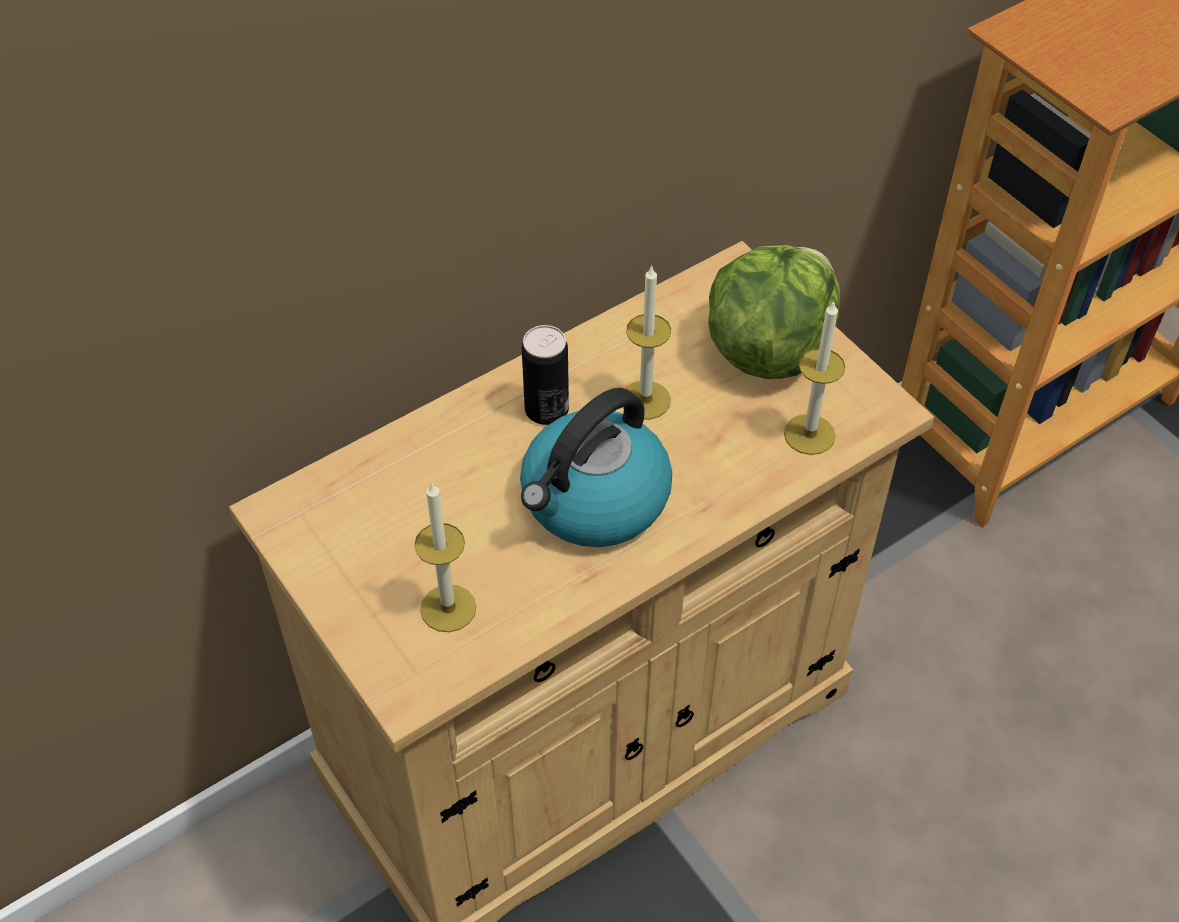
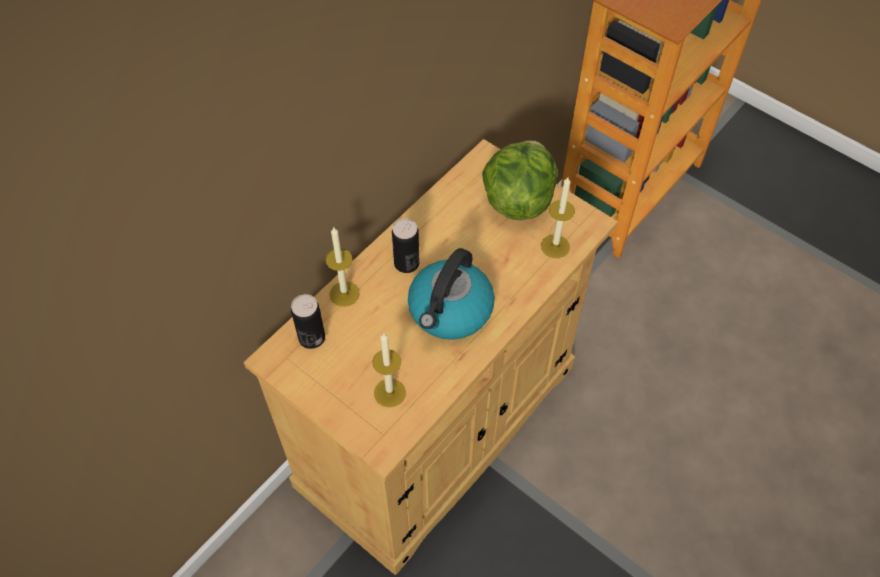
camera: 15 degrees left, 5 degrees up
(351, 493) = (312, 338): none -> can
(645, 400) = (460, 245): candle -> candle (344, 293)

